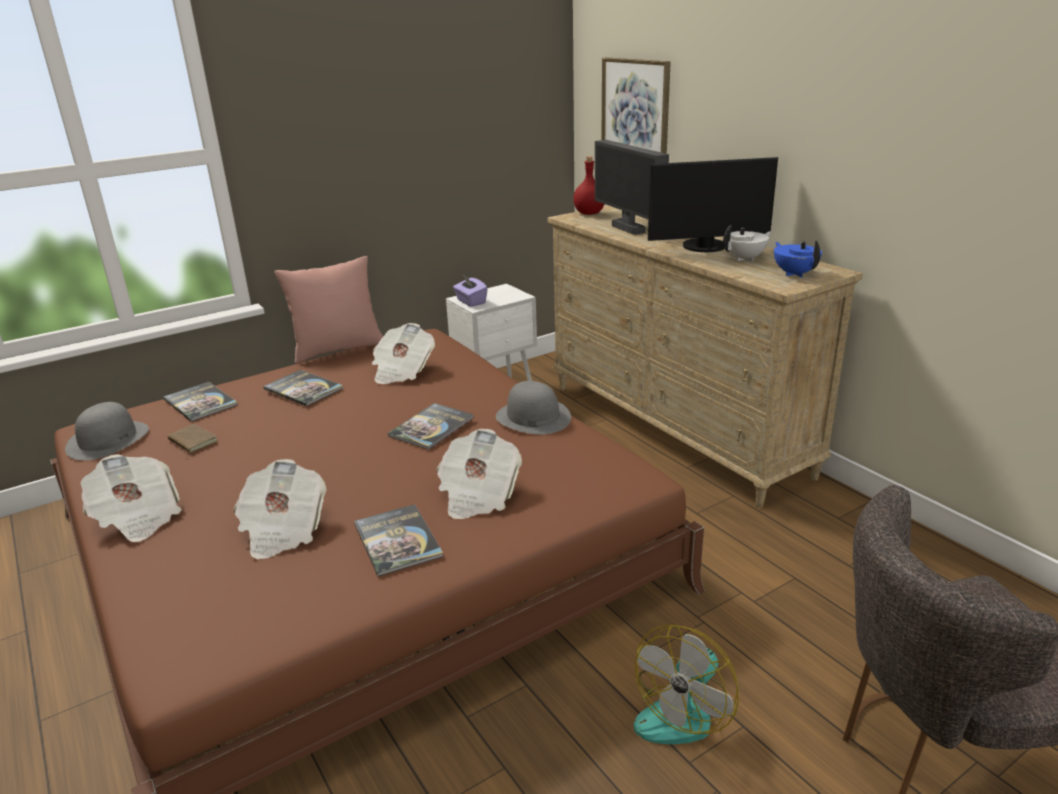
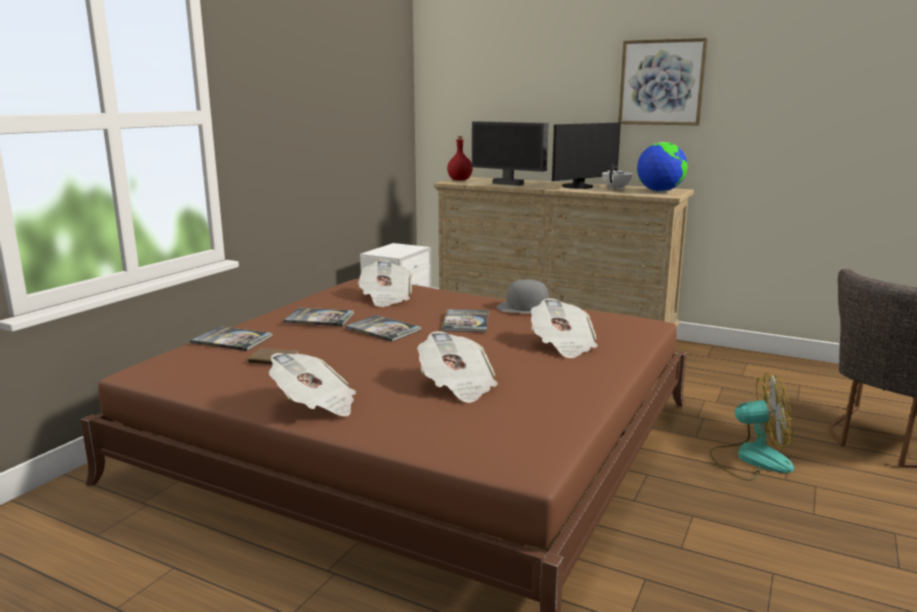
camera: 30 degrees left, 10 degrees down
(108, 439) = (182, 373): grey hat -> none
(338, 350) = (304, 296): pink pillow -> none
(397, 540) = (552, 374): book -> book (383, 329)
(470, 302) = (385, 253): purple tissue box -> none
(635, 111) = (483, 104): picture -> picture (661, 82)
(683, 711) = (750, 459): fan -> fan turned 90 degrees counterclockwise
(794, 273) = (660, 191): blue teapot -> globe

